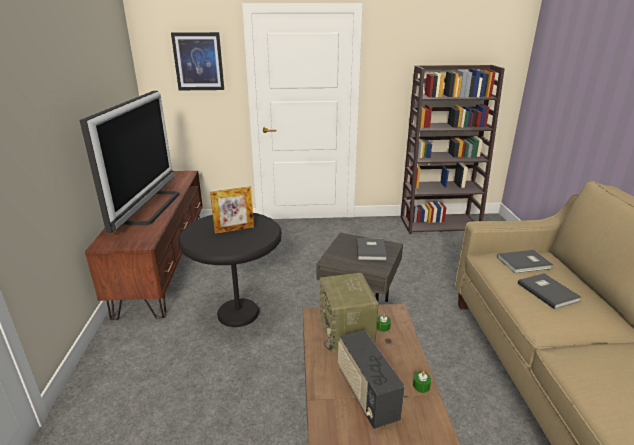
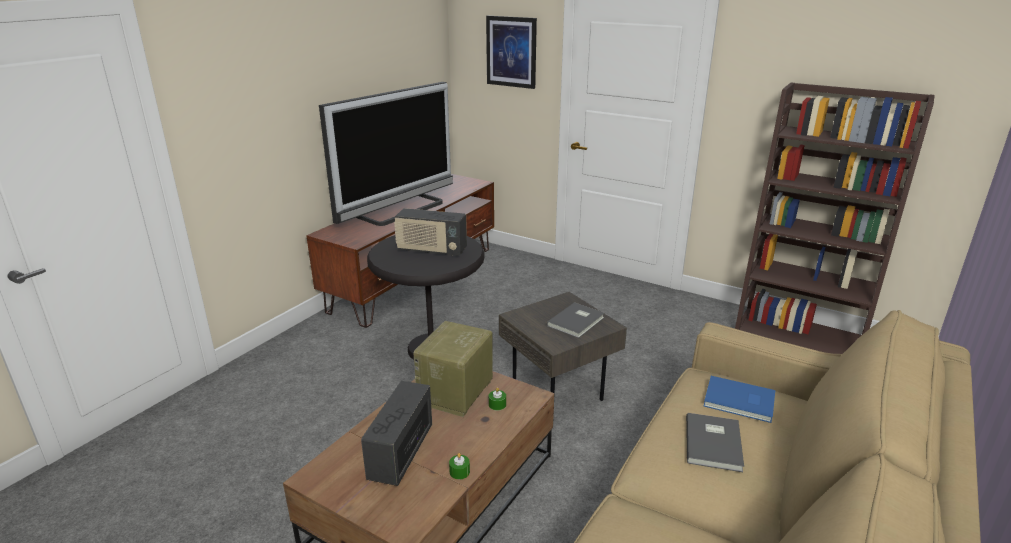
camera: 35 degrees right, 0 degrees up
(234, 229) = (431, 250): picture frame -> radio
(525, 263) = (740, 402): grey book -> blue book

